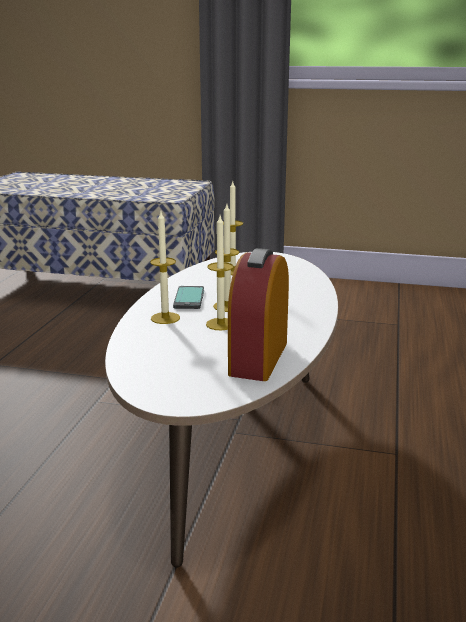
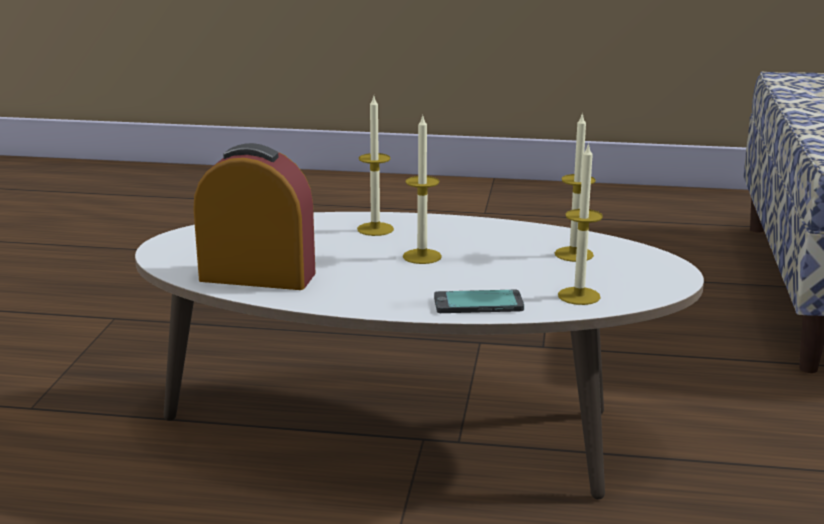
camera: 85 degrees right, 0 degrees up
(189, 298) = (445, 236): phone -> phone (478, 304)
(220, 324) = (359, 255): candle -> candle (579, 296)

